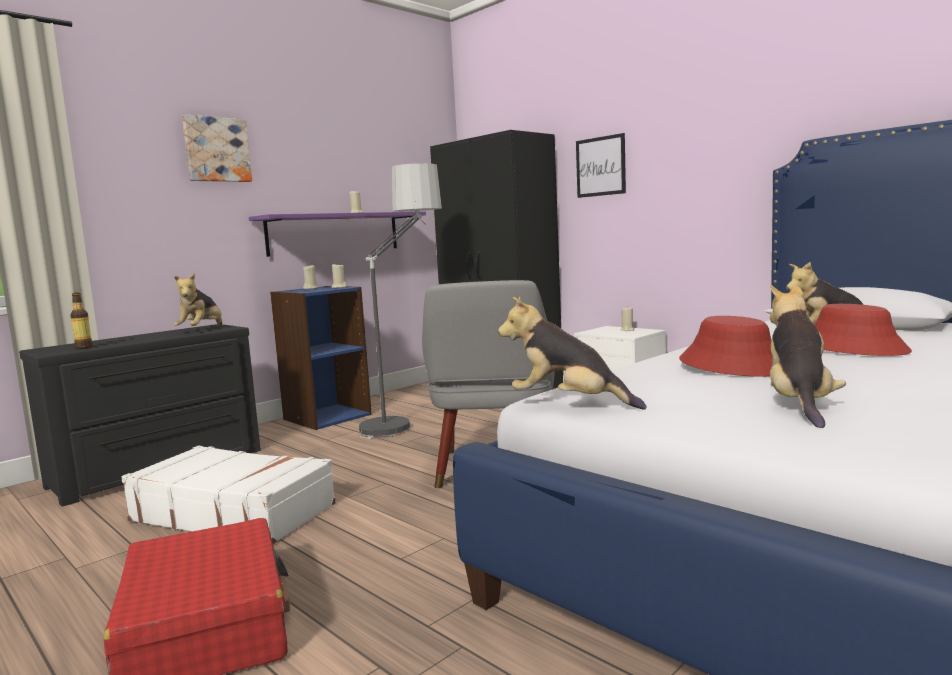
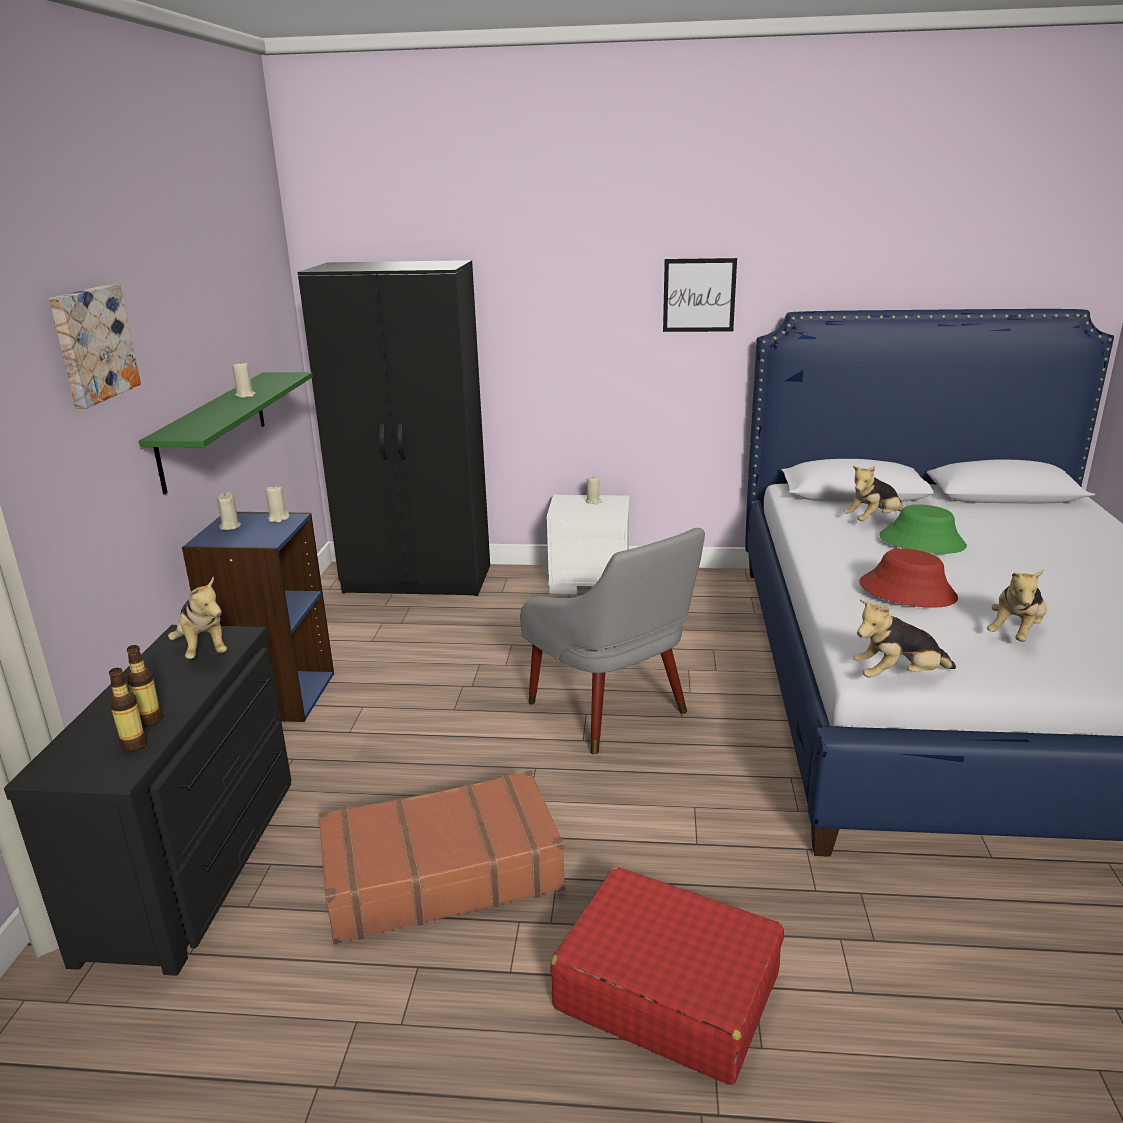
camera: 40 degrees left, 15 degrees up
(113, 343) = (150, 720): none -> bottle
(233, 512) = (441, 873): white suitcase -> brown suitcase
(334, 233) = (213, 429): purple shelf -> green shelf
(406, 419) = (394, 668): floor lamp -> none
(600, 166) = (541, 308): picture -> picture (699, 295)
(799, 404) = (1015, 633): plush toy -> plush toy turned 120 degrees counterclockwise
(852, 348) = (922, 541): red hat -> green hat

